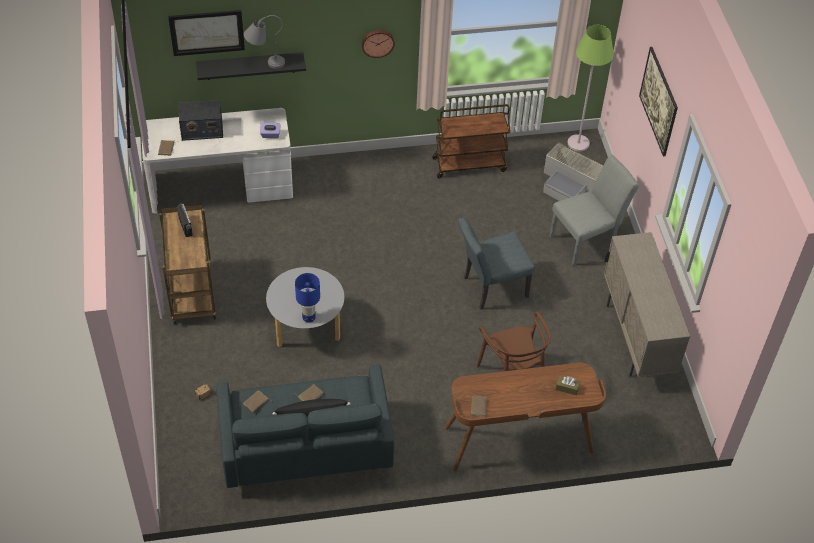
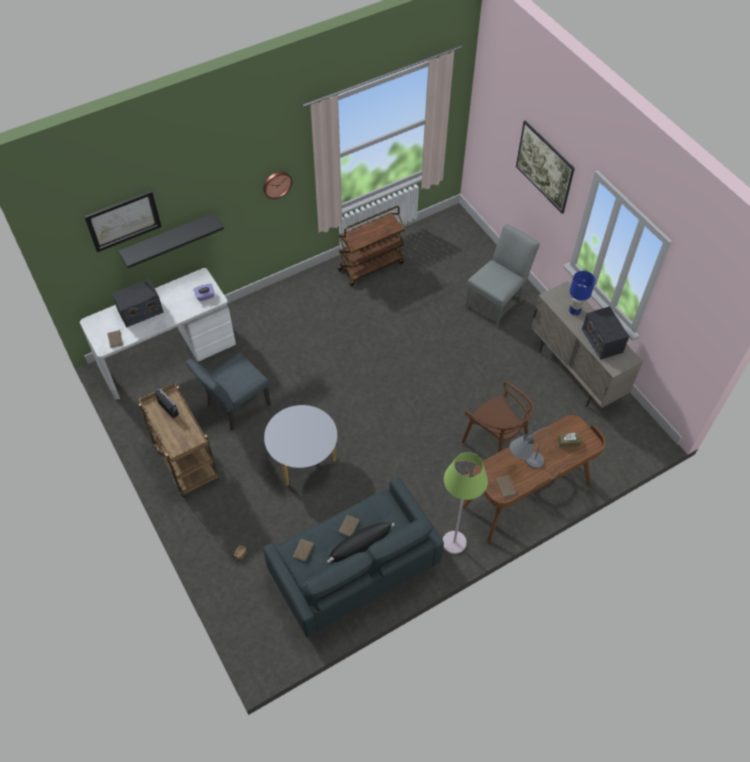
camera: 20 degrees left, 5 degrees up
(264, 62) = (183, 232): grey table lamp -> grey table lamp (523, 464)
(309, 317) = (313, 453): blue table lamp -> blue table lamp (575, 311)
(490, 288) = (440, 369): grey chair -> grey chair (234, 407)
(572, 183) = (461, 256): grey storage box -> none
(578, 143) = (450, 220): green floor lamp -> green floor lamp (454, 542)
(656, 301) = (602, 340): none -> radio

